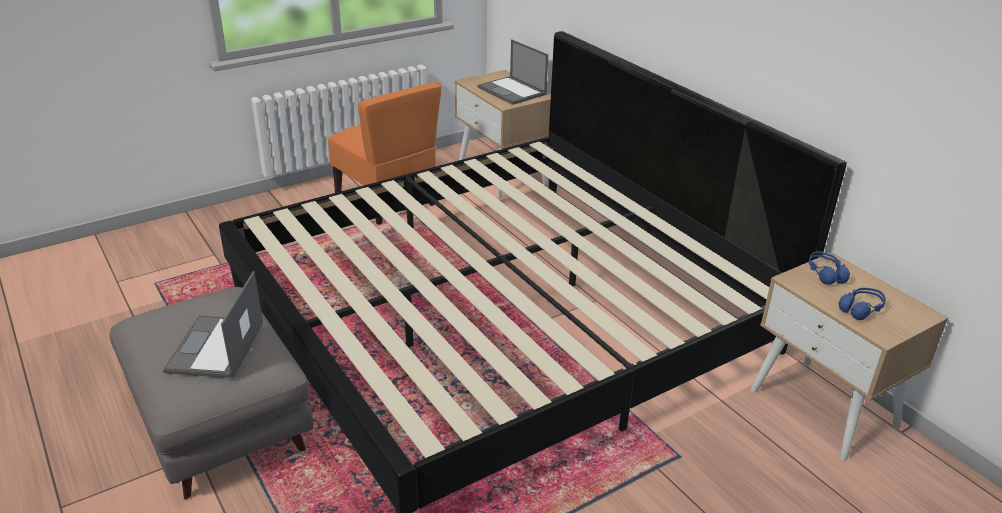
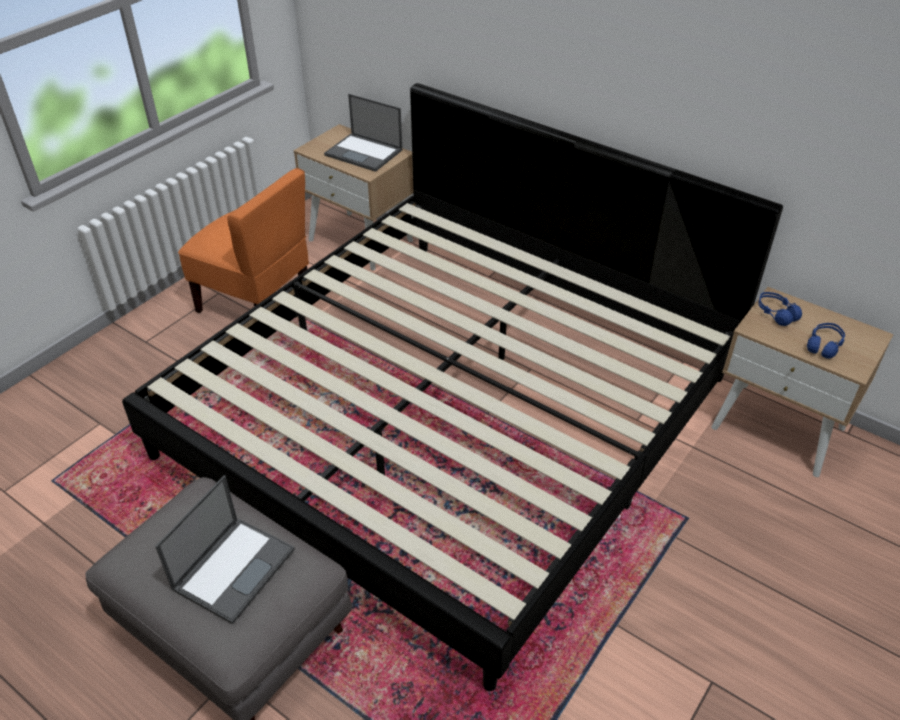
camera: 20 degrees left, 10 degrees up
(215, 348) = (234, 568): laptop -> laptop turned 135 degrees counterclockwise

